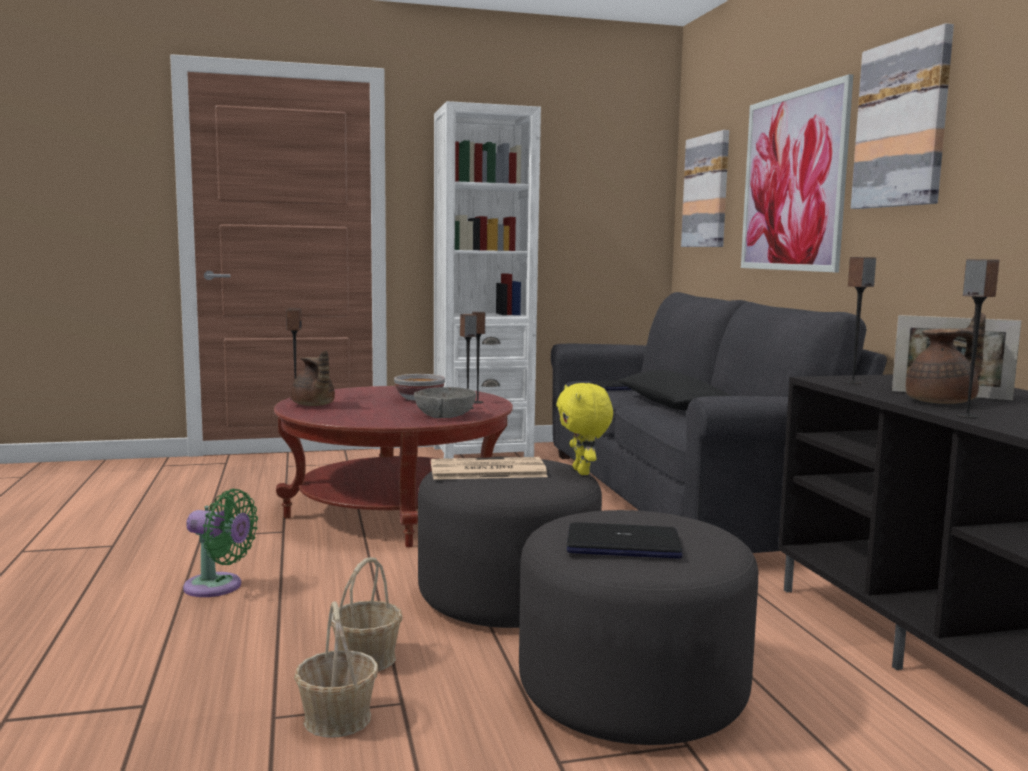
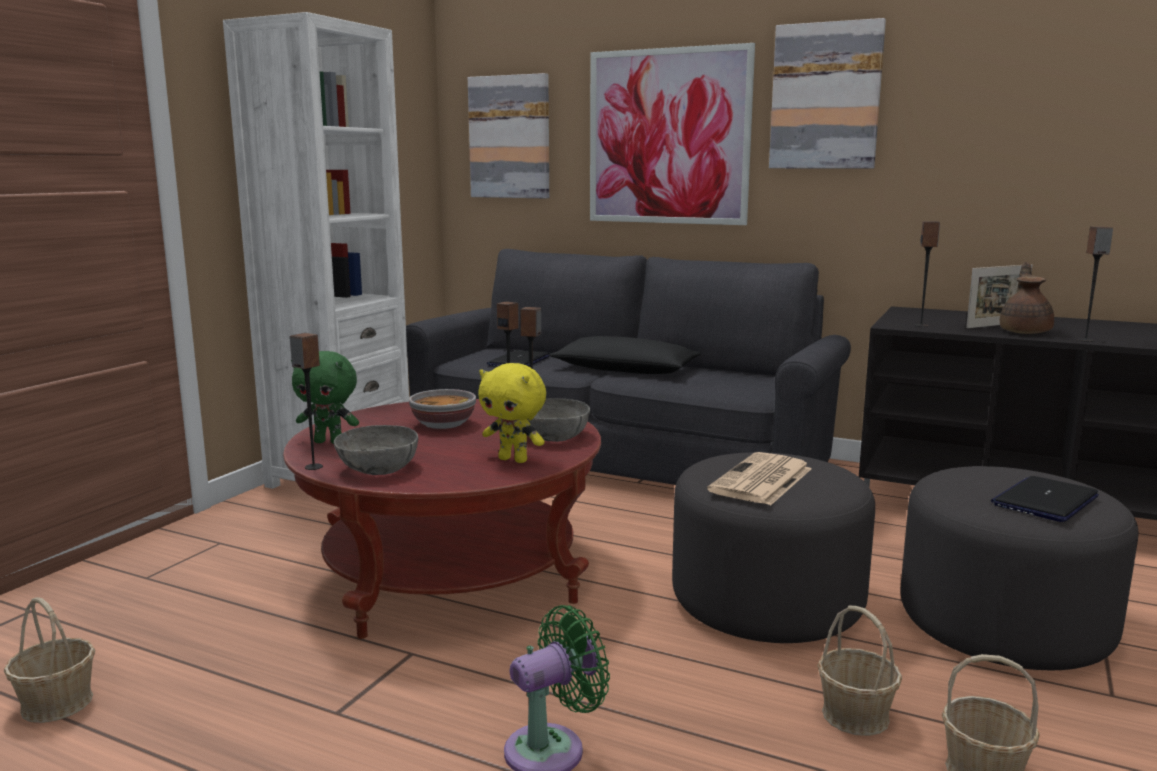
camera: 50 degrees left, 5 degrees up
(152, 493) = (57, 703): none -> basket
(313, 405) = (378, 468): brown teapot -> grey bowl
(343, 393) = (329, 442): none -> green plush toy
(583, 472) = (802, 455): yellow plush toy -> yellow plush toy (514, 460)

